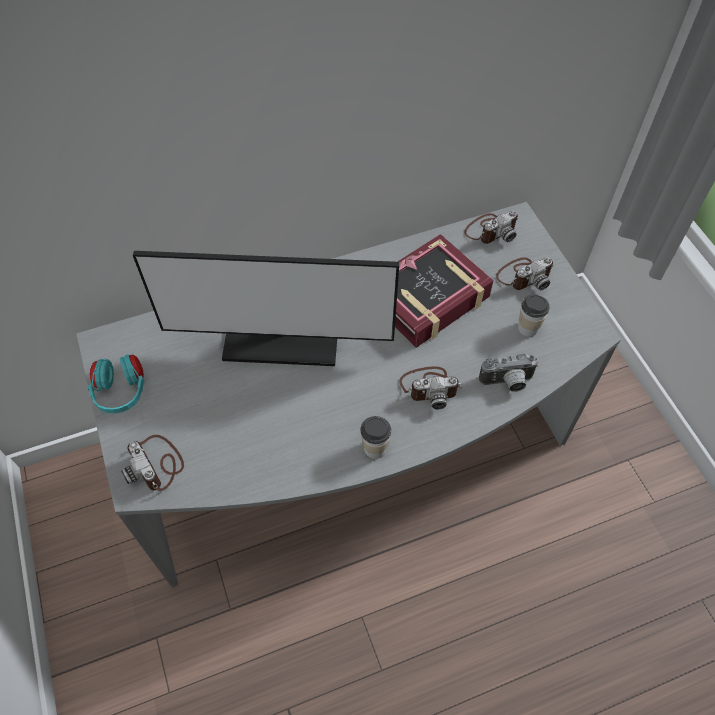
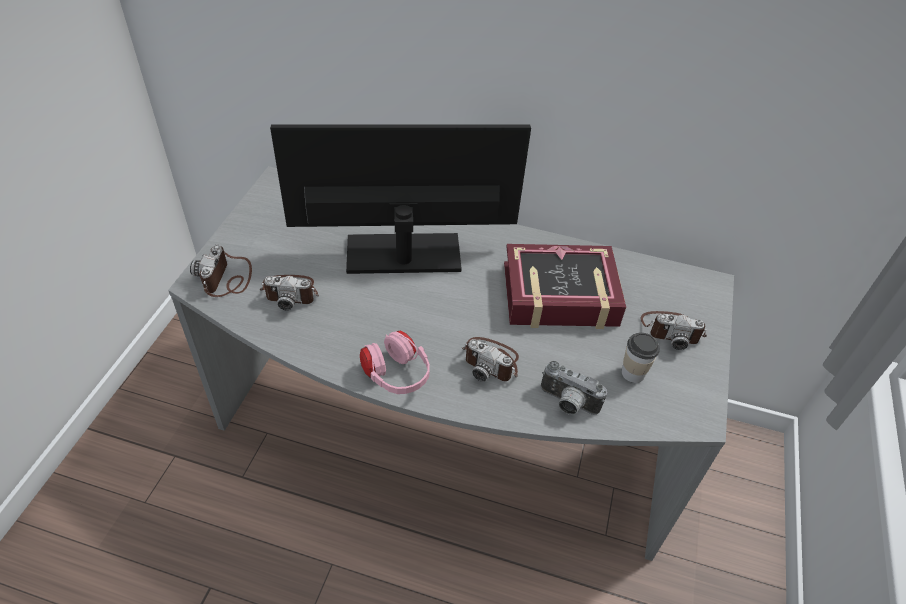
camera: 35 degrees right, 10 degrees down
(121, 392) = (256, 218): turquoise headphones -> none
(281, 341) = (403, 254): monitor -> monitor turned 135 degrees clockwise
(375, 448) = (396, 375): cup -> pink headphones
(490, 230) = (673, 277): camera -> camera (291, 292)

